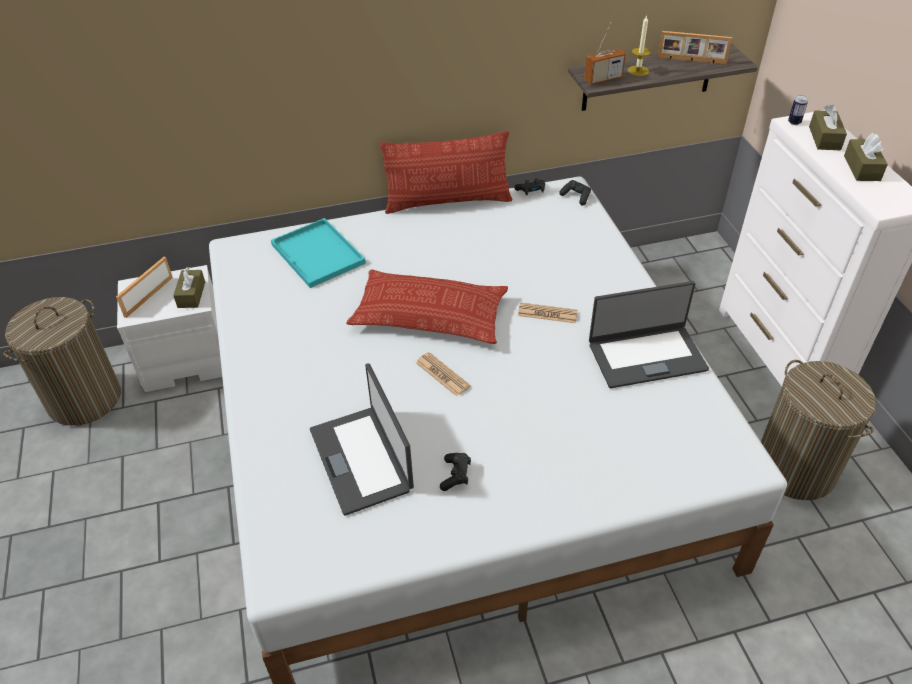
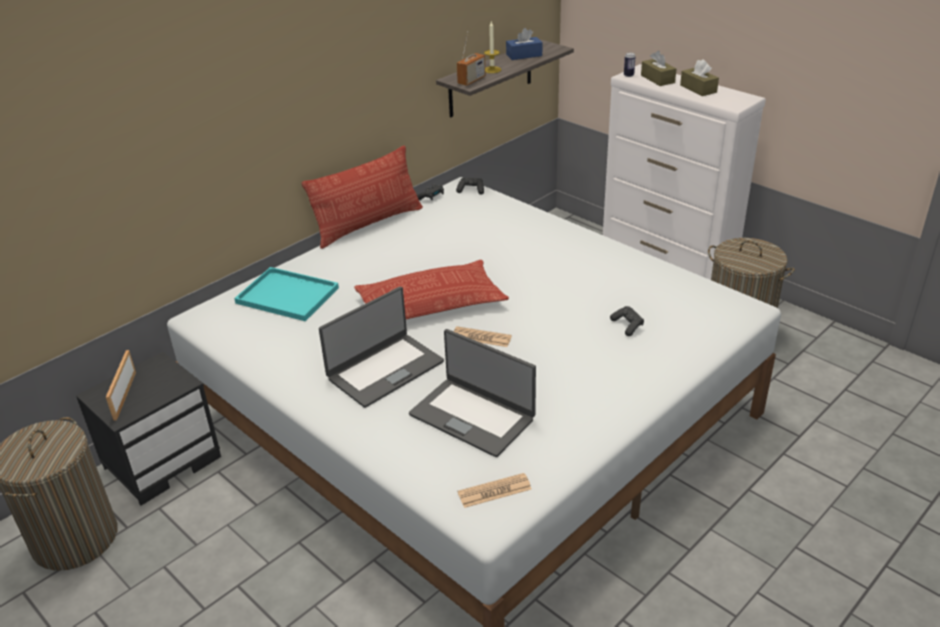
camera: 30 degrees left, 10 degrees down
(187, 358) = (163, 461): white nightstand -> black nightstand
(191, 295) = (170, 378): brown tissue box -> none
(455, 475) = (557, 396): black game controller -> black game controller (627, 326)
(547, 313) = (523, 270): newspaper -> newspaper (494, 491)
(646, 356) = (621, 271): laptop -> laptop (384, 369)
(691, 61) = (524, 55): picture frame -> blue tissue box

